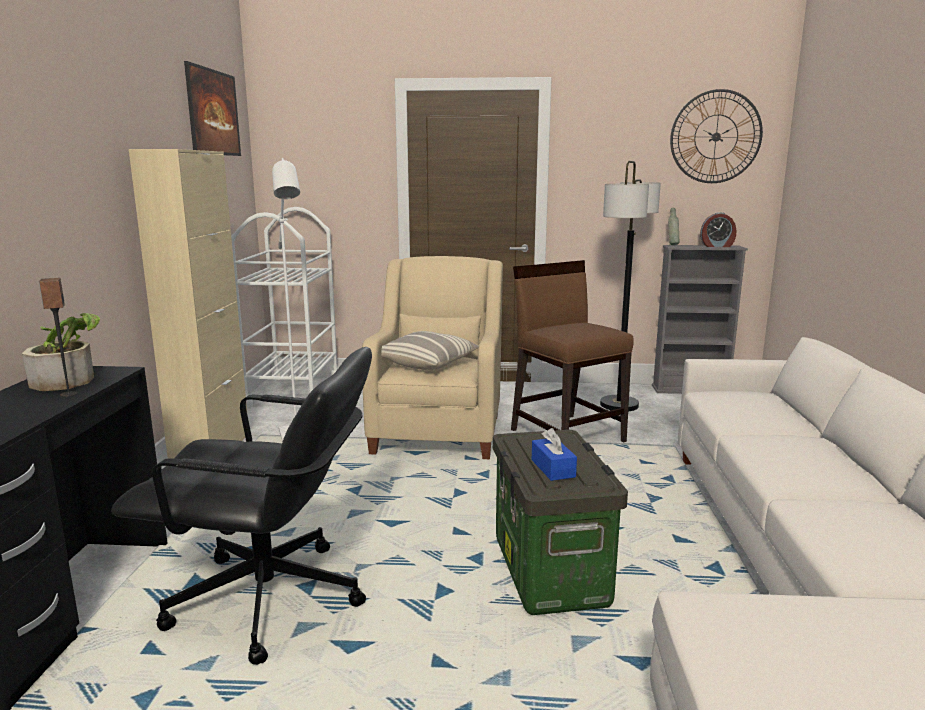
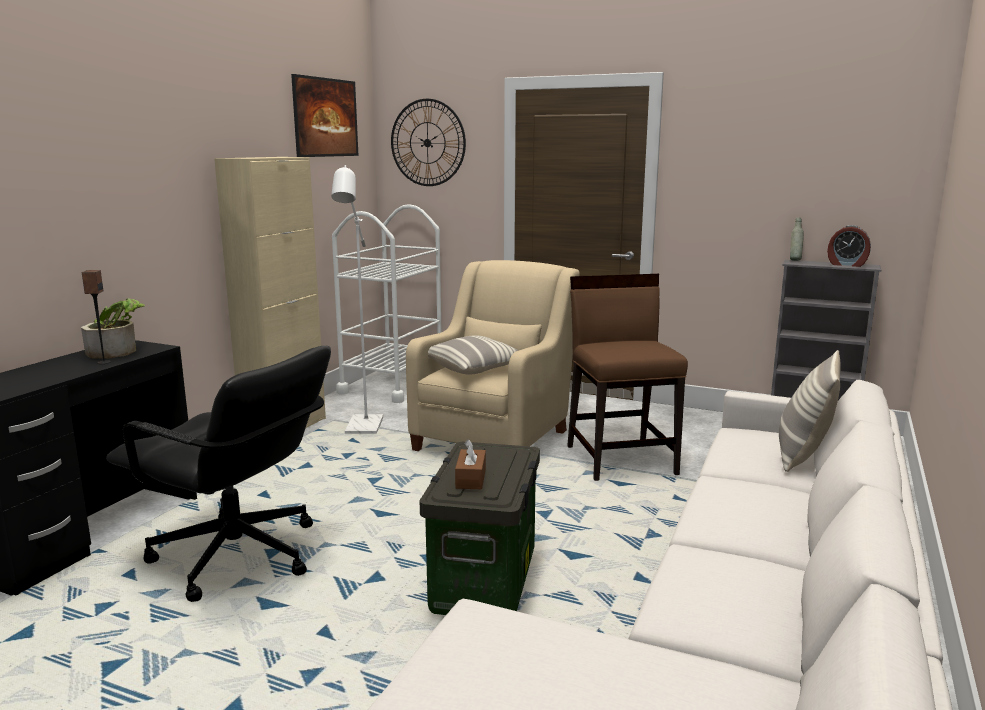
camera: 20 degrees right, 0 degrees up
(553, 468) = (471, 478): blue tissue box -> brown tissue box
(619, 405) = (709, 436): floor lamp -> none
(715, 137) = (854, 136): wall clock -> wall clock (427, 143)
(782, 407) = (803, 456): none -> pillow

